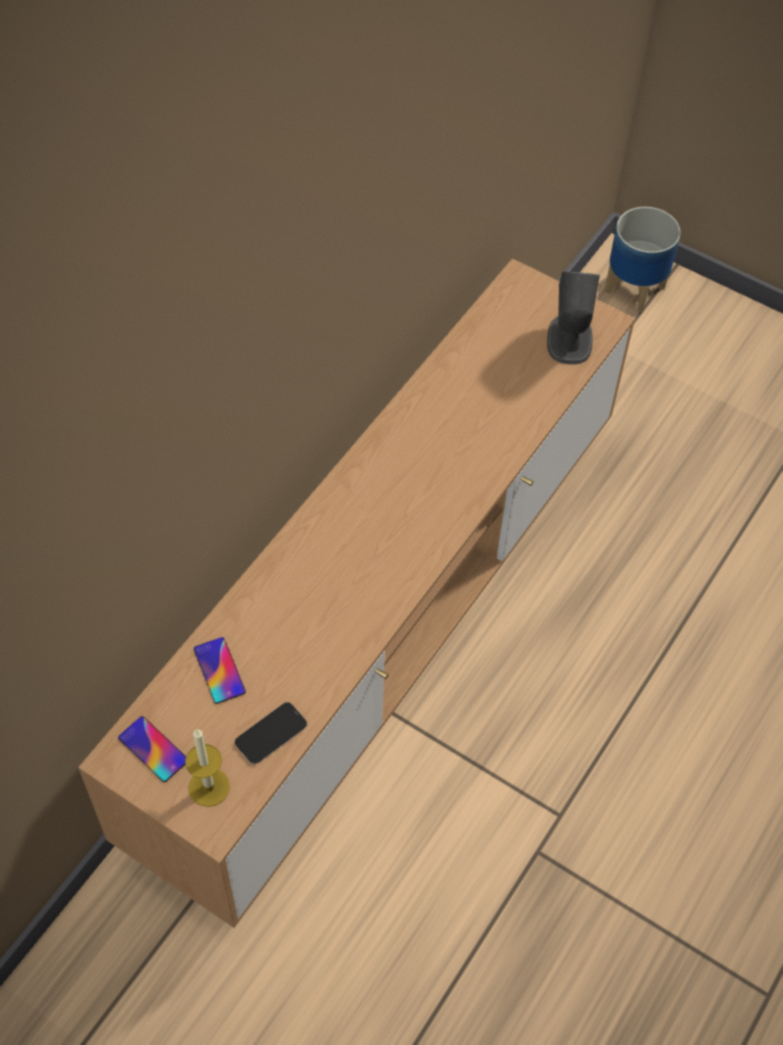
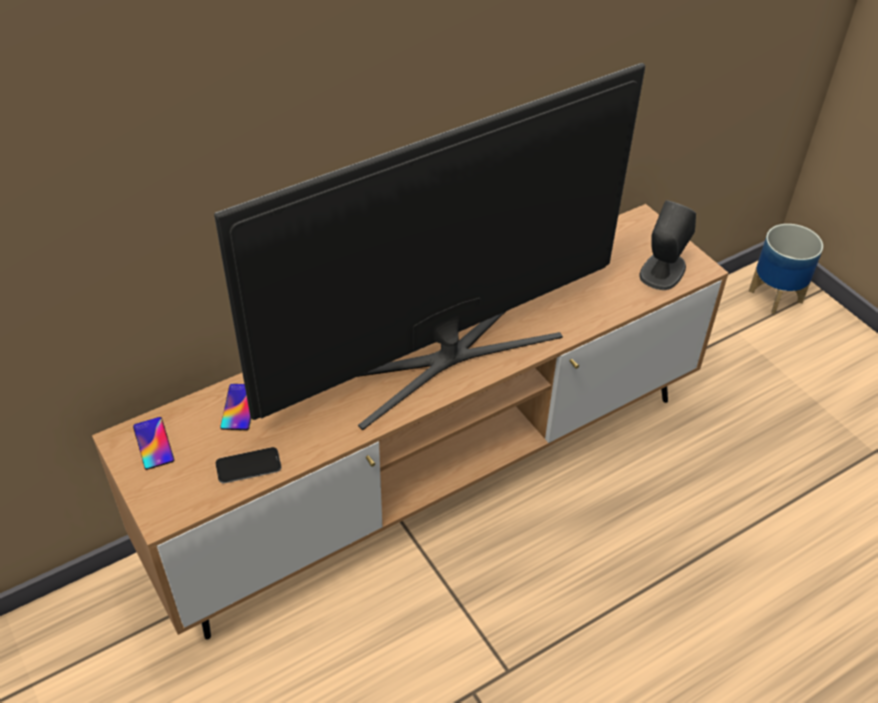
camera: 25 degrees right, 10 degrees down
(209, 787) = (176, 486): candle -> none
(401, 525) = (445, 356): none -> television

